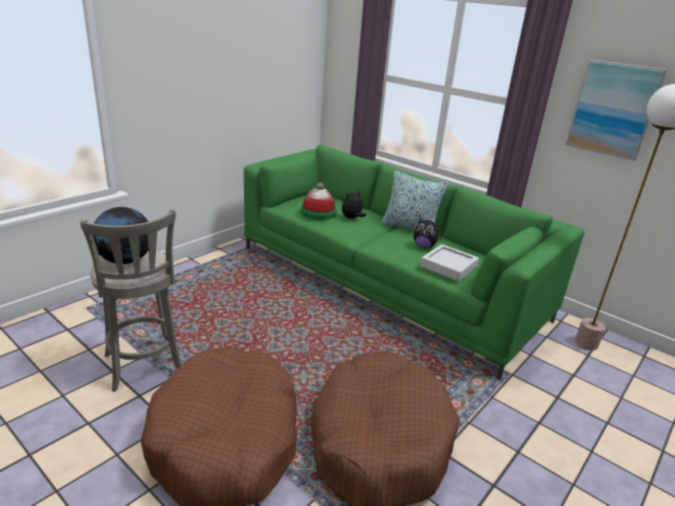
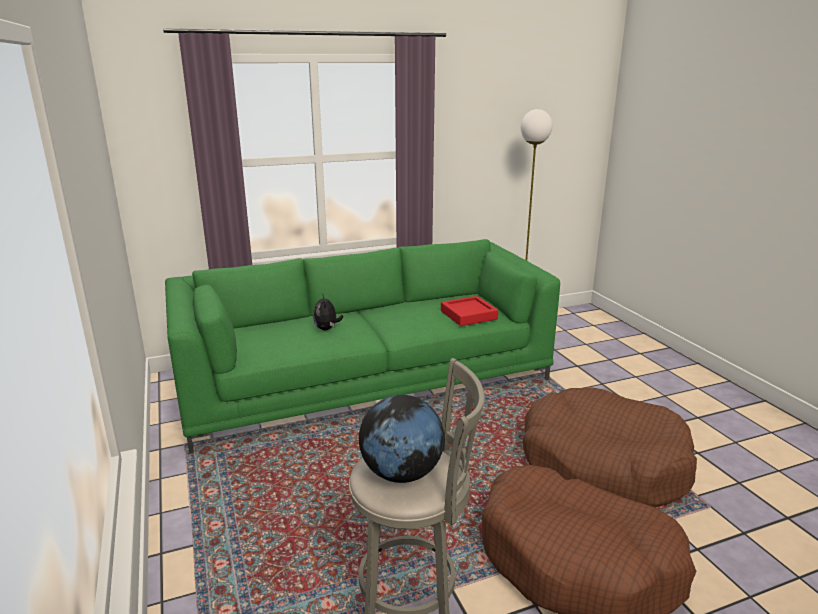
camera: 60 degrees left, 5 degrees down
(318, 213) = (293, 342): hat -> none
(410, 228) = (376, 310): pillow -> none
(424, 246) = (422, 313): plush toy -> none
(448, 266) = (468, 315): grey tray -> red tray
(613, 109) = (474, 140): picture -> none

